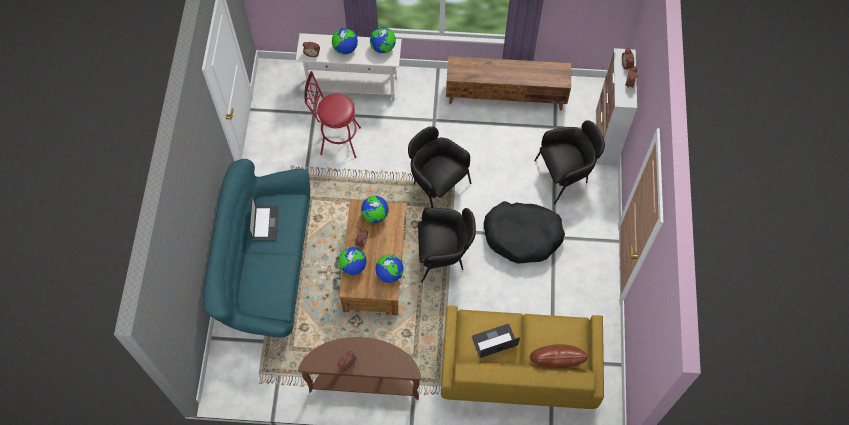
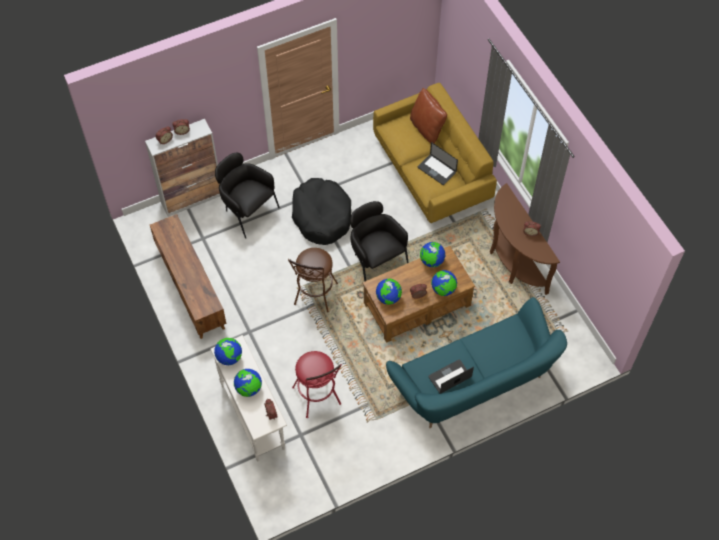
camera: 120 degrees left, 5 degrees down
(436, 185) = (314, 297): black armchair -> brown stool

